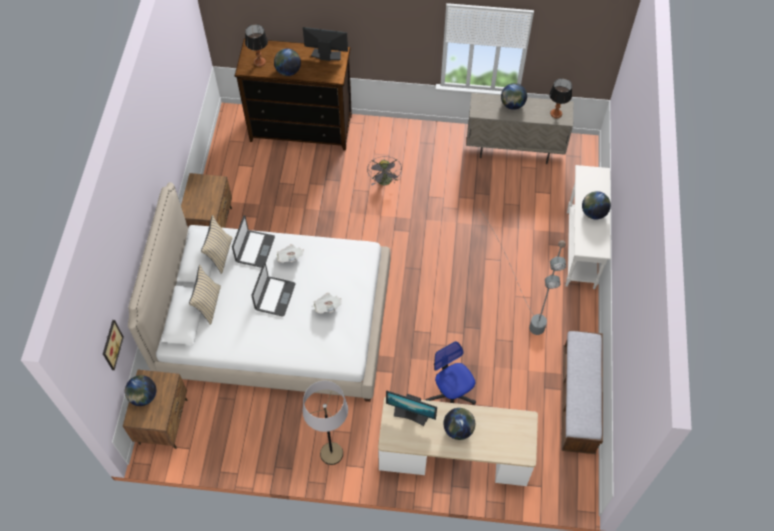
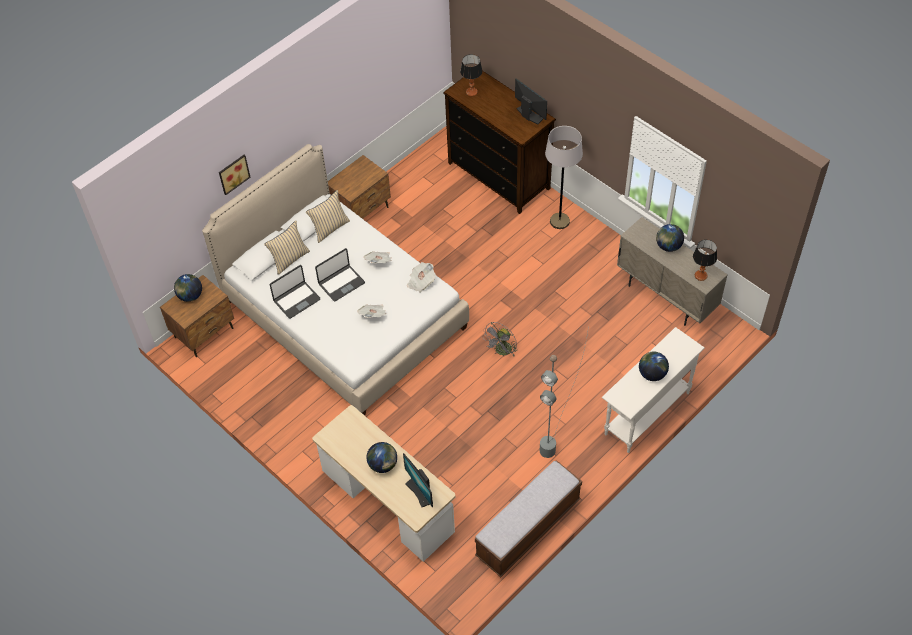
camera: 40 degrees right, 5 degrees down
(110, 345) = (176, 232): picture -> picture (233, 173)
(254, 249) = (358, 239): laptop -> laptop (296, 300)
(288, 71) = (487, 111): globe -> none
(331, 453) = (299, 435): grey floor lamp -> grey floor lamp (559, 221)
(341, 253) = (421, 282): none -> newspaper
(385, 182) = (528, 258): grey fan -> grey fan (502, 352)
(411, 414) = (358, 430): monitor -> monitor (420, 491)
(451, 394) = (428, 454): office chair -> none

